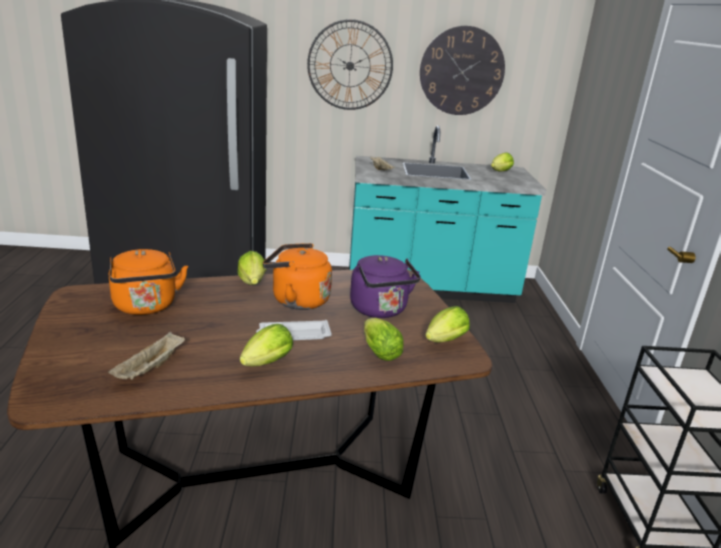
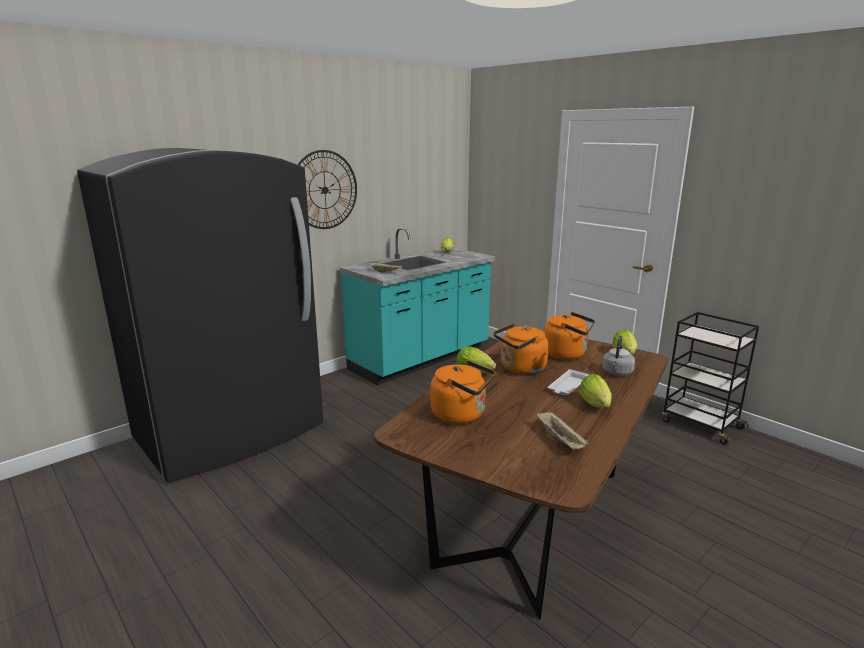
camera: 40 degrees left, 5 degrees down
(378, 351) = (617, 373): lettuce -> grey kettle
(380, 310) = (567, 354): purple kettle -> orange kettle
(462, 71) = (402, 181): wall clock -> none

